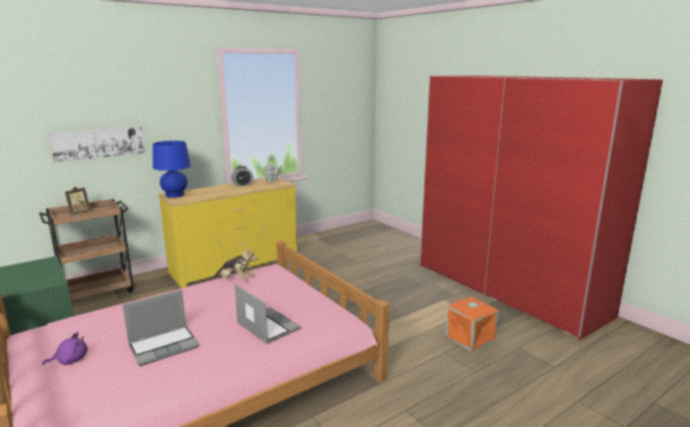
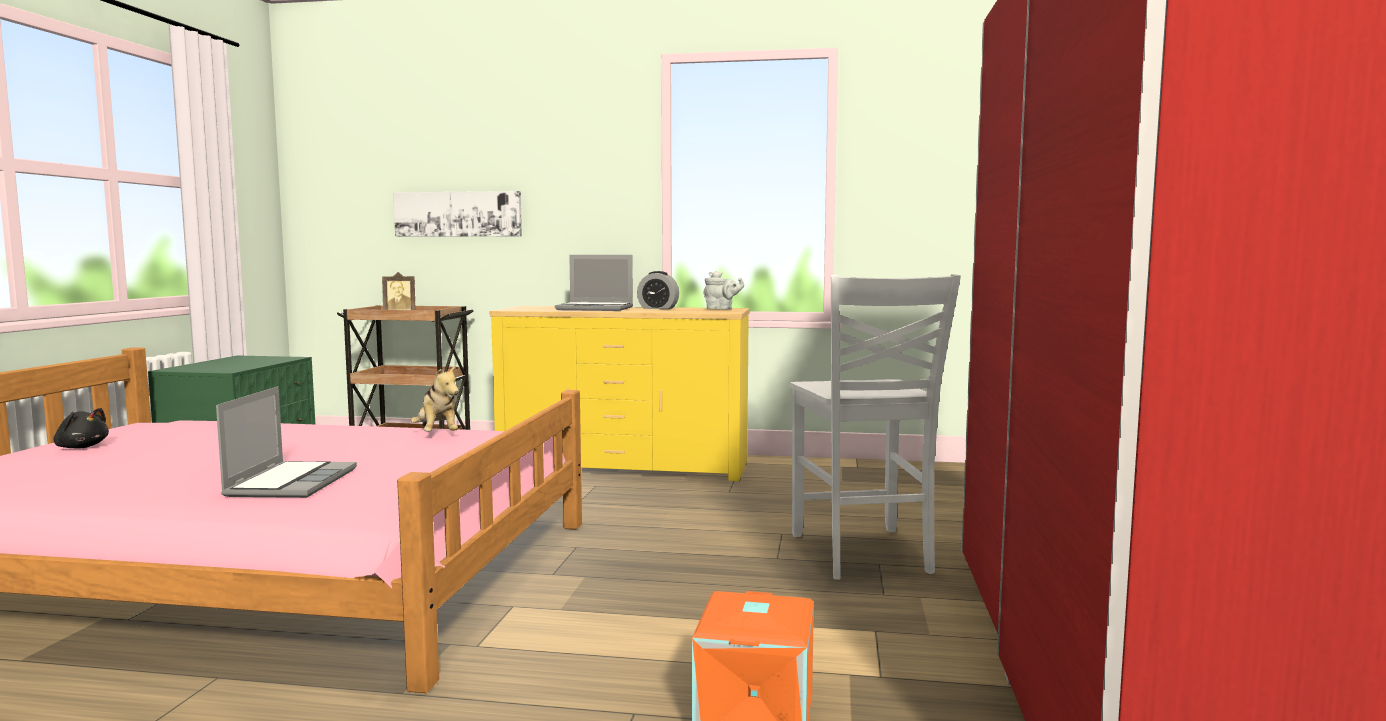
camera: 45 degrees right, 10 degrees down
(70, 360) = (81, 447): purple plush toy -> black plush toy
(164, 345) = (161, 462): laptop -> laptop (596, 309)
(175, 195) = (530, 307): blue table lamp -> none
(393, 275) = (862, 554): none -> white chair

